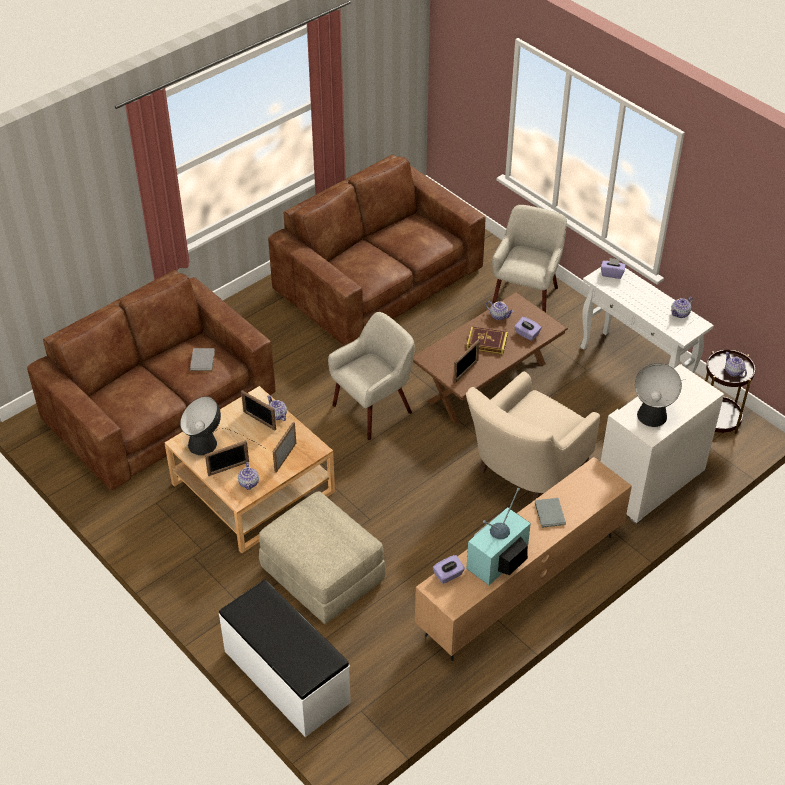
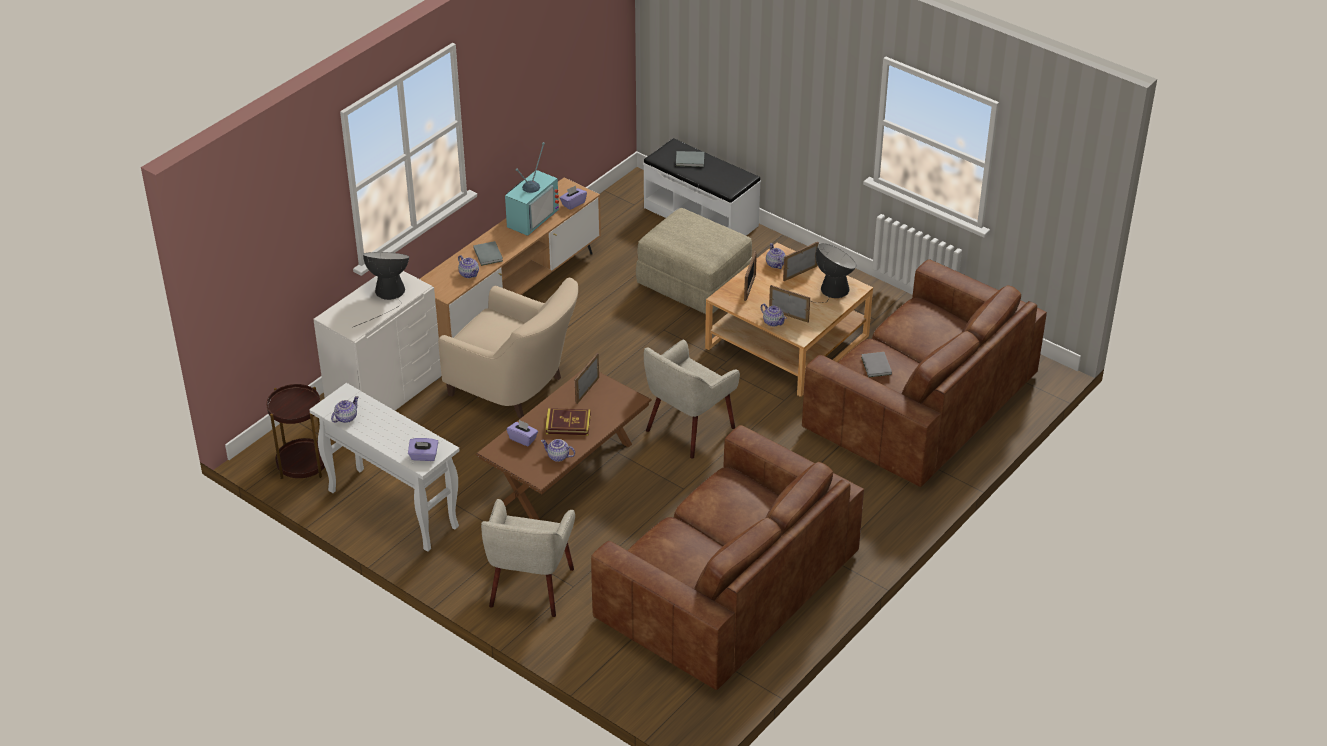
camera: 170 degrees right, 5 degrees down
(292, 648) = (690, 160): none -> grey book
(524, 471) = (516, 388): beige armchair -> beige armchair turned 90 degrees clockwise
(733, 372) = (290, 400): teapot -> teapot (469, 274)

